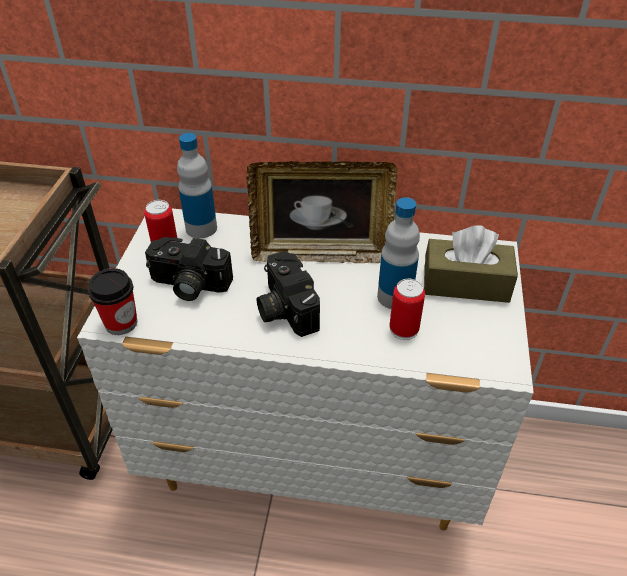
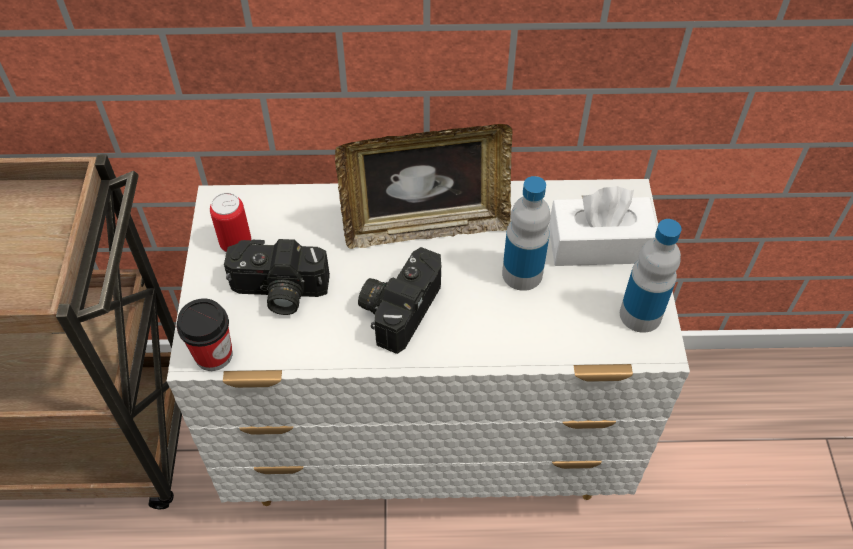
camera: 10 degrees left, 10 degrees up
(201, 228) = (272, 210): bottle -> bottle (640, 314)
(283, 308) = (398, 307): camera -> camera turned 60 degrees clockwise
(404, 329) = (540, 314): can -> none
(465, 283) = (599, 244): brown tissue box -> white tissue box

